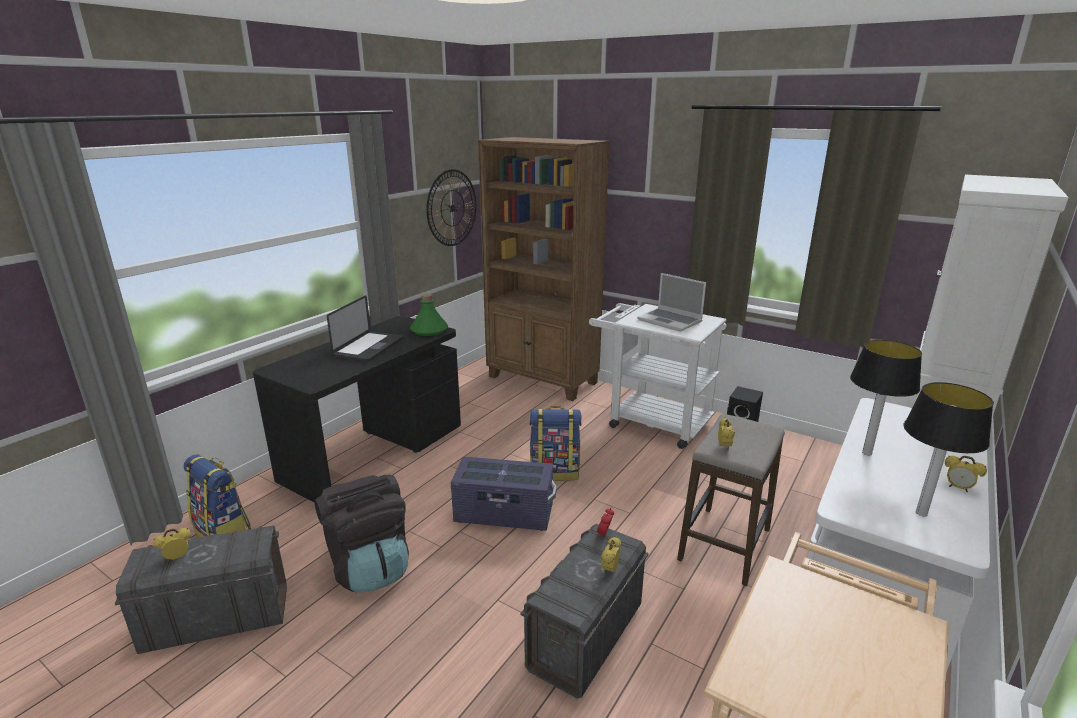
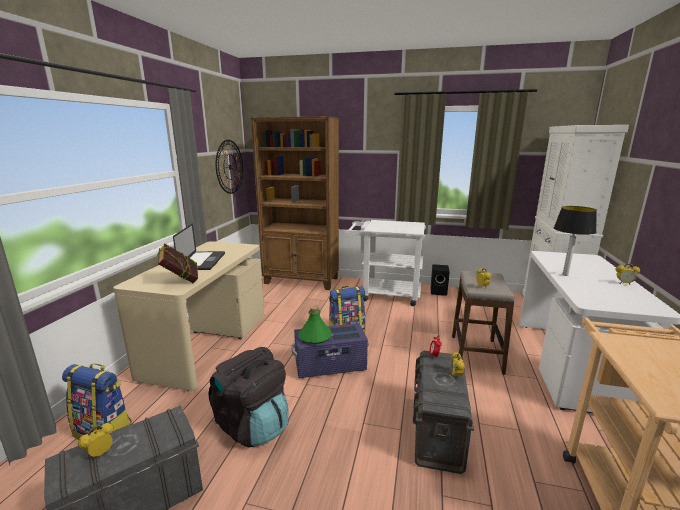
camera: 20 degrees left, 5 degrees down
(324, 374) = (181, 281): none -> book
(374, 452) = (207, 344): black desk -> beige desk
(429, 330) = (239, 247): green bottle -> green bottle (314, 337)
(670, 321) = (396, 226): laptop -> none
(922, 513) = (624, 298): table lamp -> none

